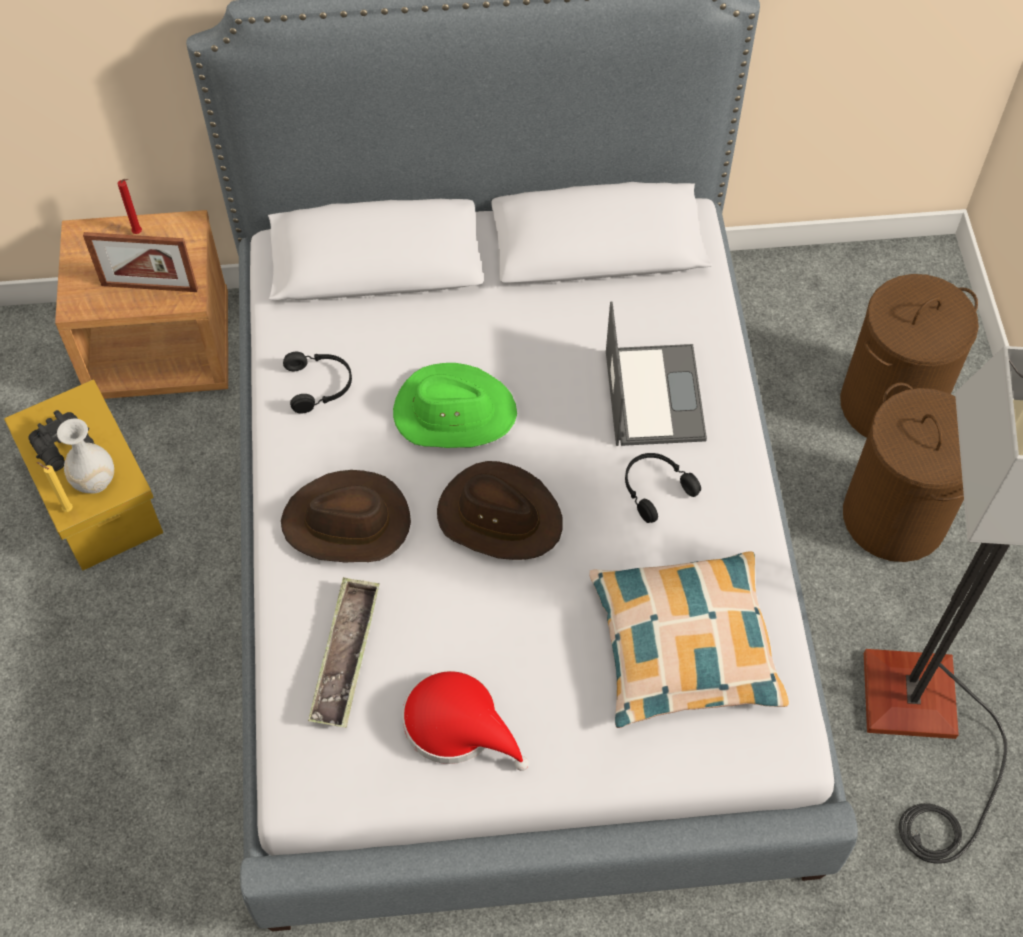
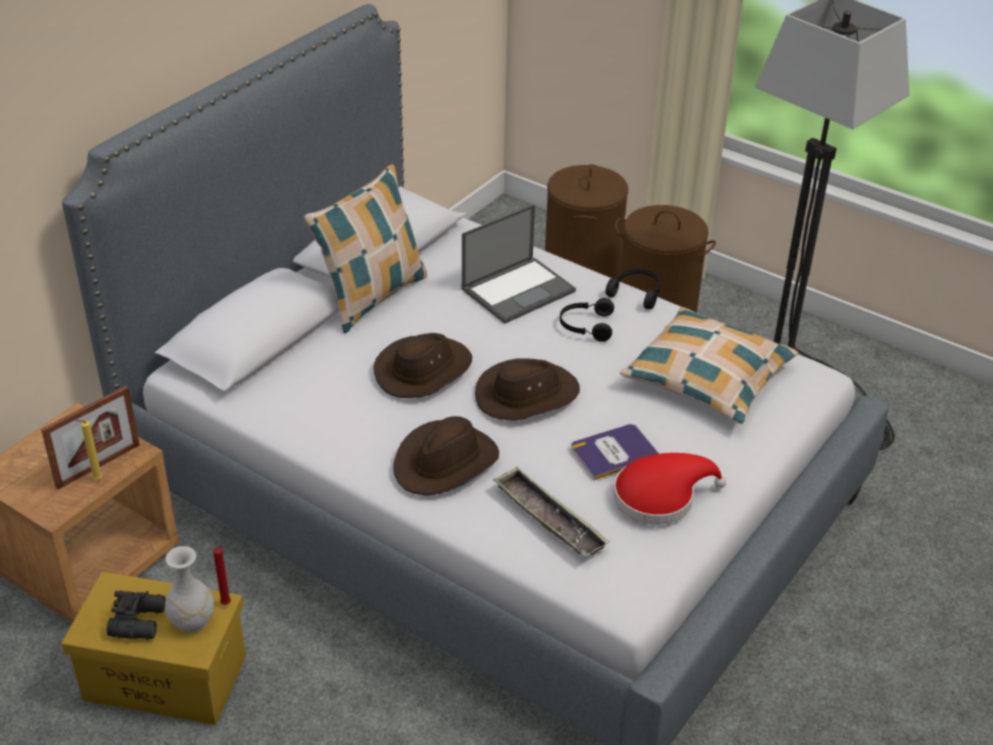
camera: 50 degrees left, 20 degrees down
(66, 509) = (194, 652): yellow candle -> yellow candle (96, 480)
(139, 233) = (43, 445): red candle -> red candle (227, 603)
(320, 385) = (319, 415): black headphones -> black headphones (637, 293)
(453, 412) = (423, 370): green hat -> brown hat
(484, 644) = (614, 452): none -> book
(518, 293) = (372, 297): none -> pillow
(653, 394) = (519, 289): laptop -> laptop turned 105 degrees clockwise

